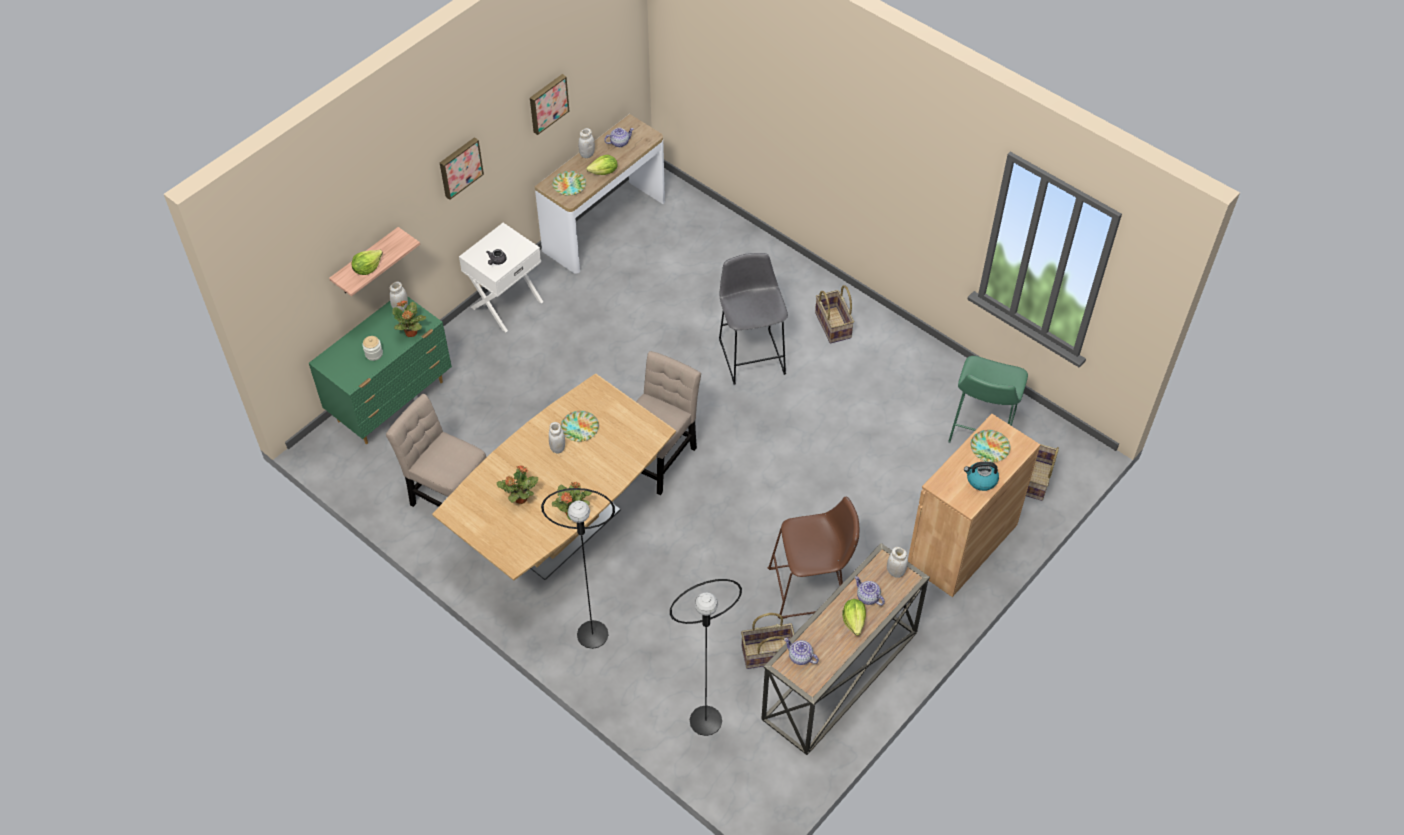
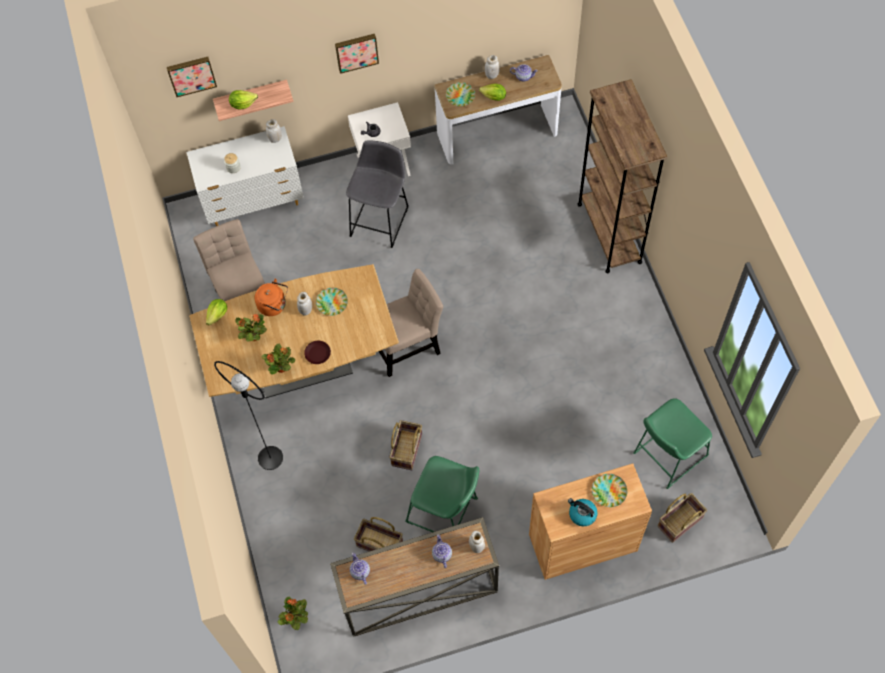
camera: 35 degrees right, 10 degrees up
(392, 401) = (254, 202): green dresser -> white dresser
(411, 333) = (269, 163): potted plant -> potted plant (296, 619)
(519, 460) = (274, 305): none -> orange kettle
(547, 103) = (458, 26): picture -> picture (191, 75)
(600, 481) = (317, 353): none -> brown plate
(705, 721) = (302, 568): black floor lamp -> none
(751, 353) = (534, 297): grey stool -> grey stool (381, 219)
(779, 264) = (609, 233): none -> brown bookcase
(811, 589) = (445, 512): brown stool -> green stool
(834, 325) = (614, 307): basket -> basket (407, 450)
(854, 621) = (418, 567): lettuce -> lettuce (218, 315)

